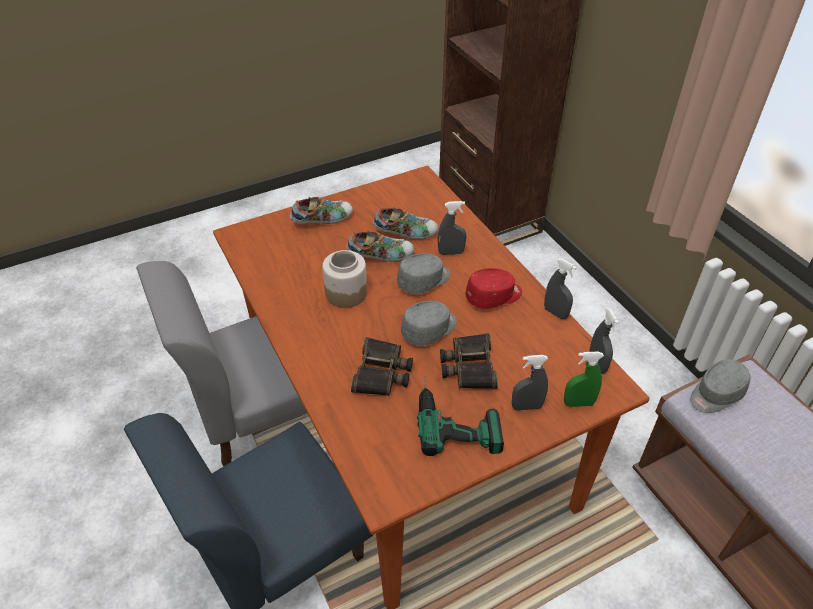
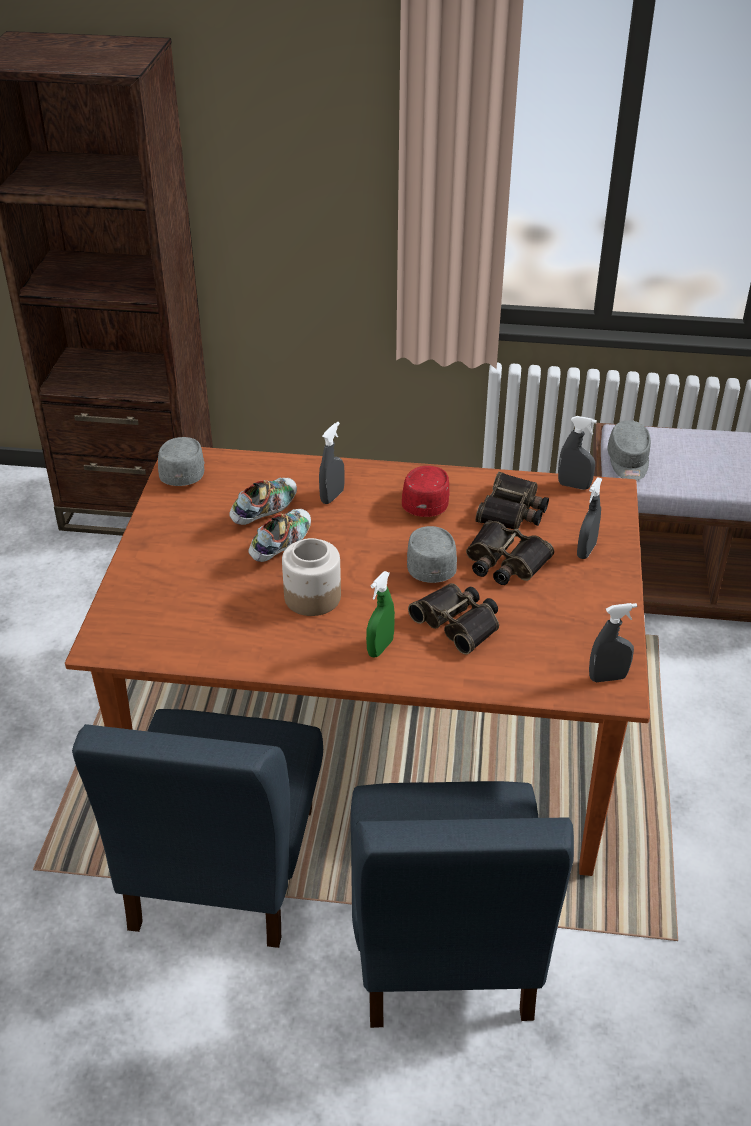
camera: 55 degrees left, 5 degrees down
(260, 409) = (222, 868): grey chair -> blue chair
(322, 220) = (165, 563): shoe -> none
(424, 281) = (354, 534): grey cap -> grey cap (183, 470)
(456, 417) = (560, 599): power drill -> none
(530, 344) = (513, 511): none -> binoculars
(555, 313) = (488, 475): grey spray bottle -> grey spray bottle (608, 677)
(578, 403) = (608, 519): green spray bottle -> green spray bottle (380, 648)

